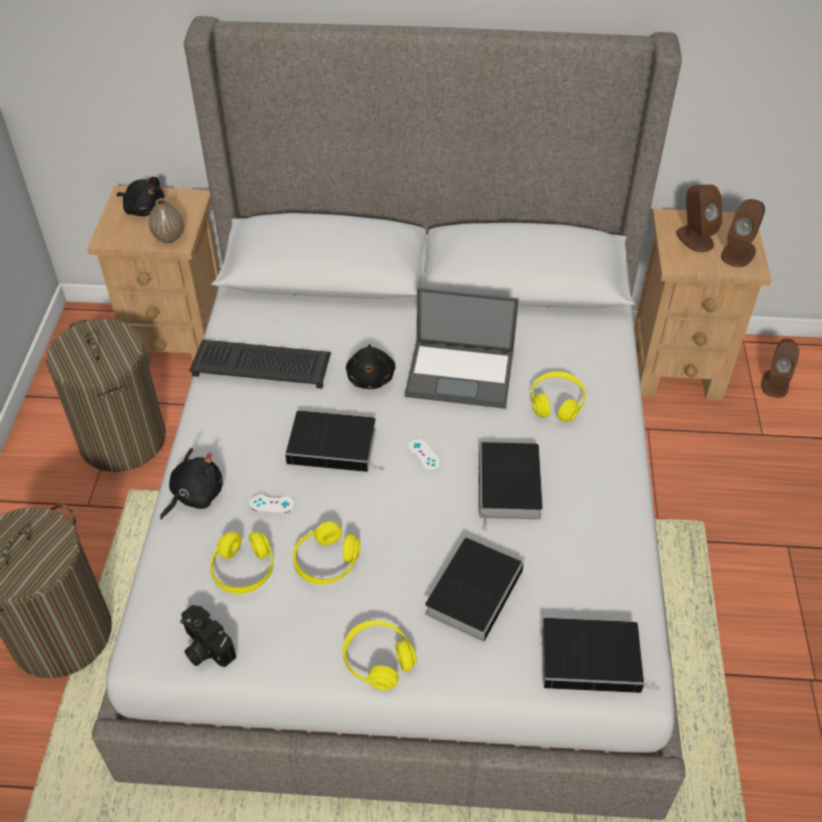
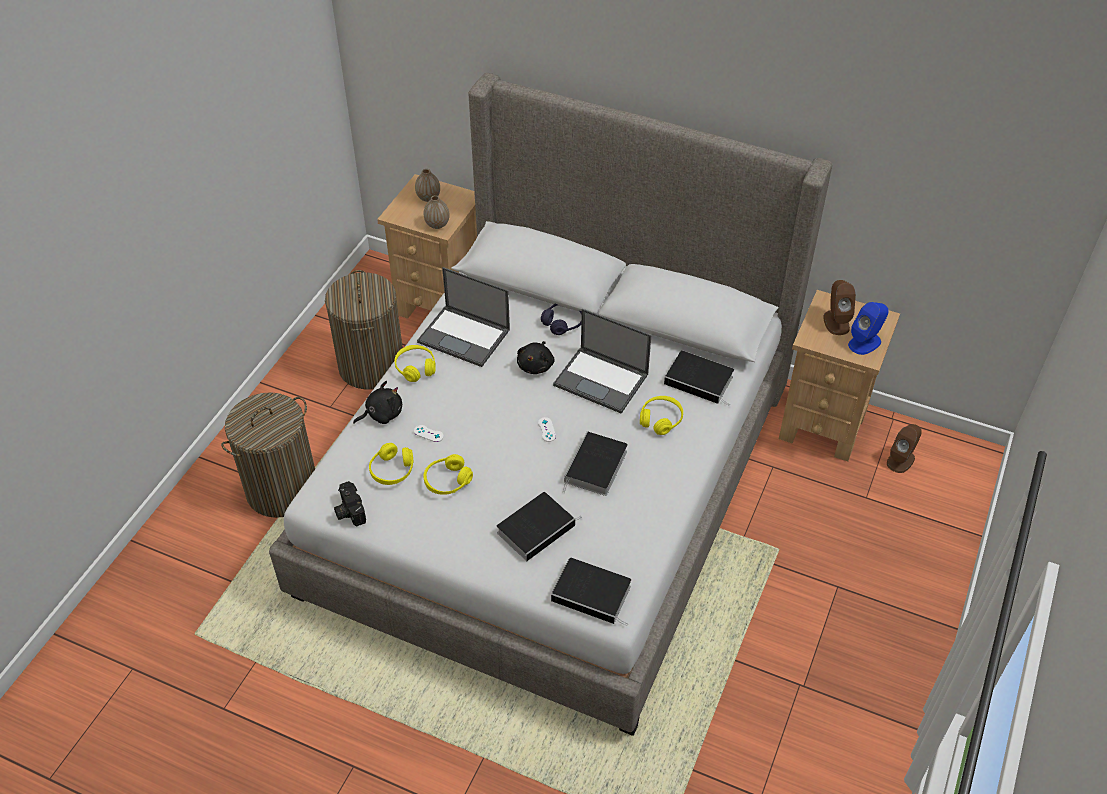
camera: 20 degrees right, 0 degrees up
(144, 209) = (428, 198): black plush toy -> vase
(263, 364) = (465, 336): keyboard -> laptop
(335, 445) = (488, 406): book -> book (701, 380)
(378, 660) = (453, 551): yellow headphones -> yellow headphones (415, 368)
(379, 317) = (563, 323): none -> purple headphones
(738, 253) = (865, 343): brown speaker -> blue speaker

